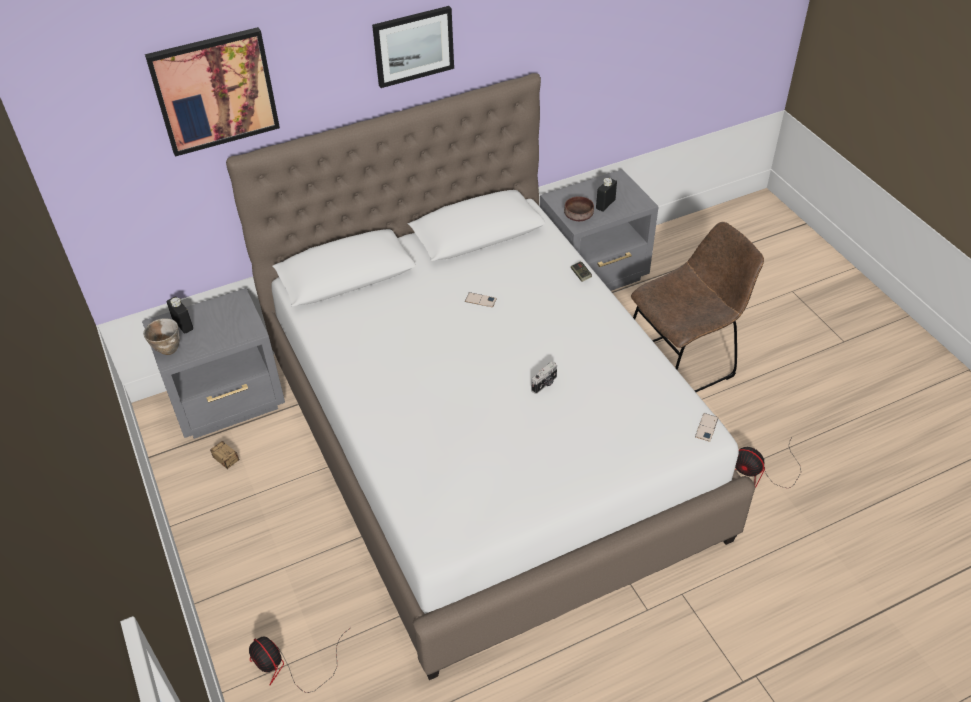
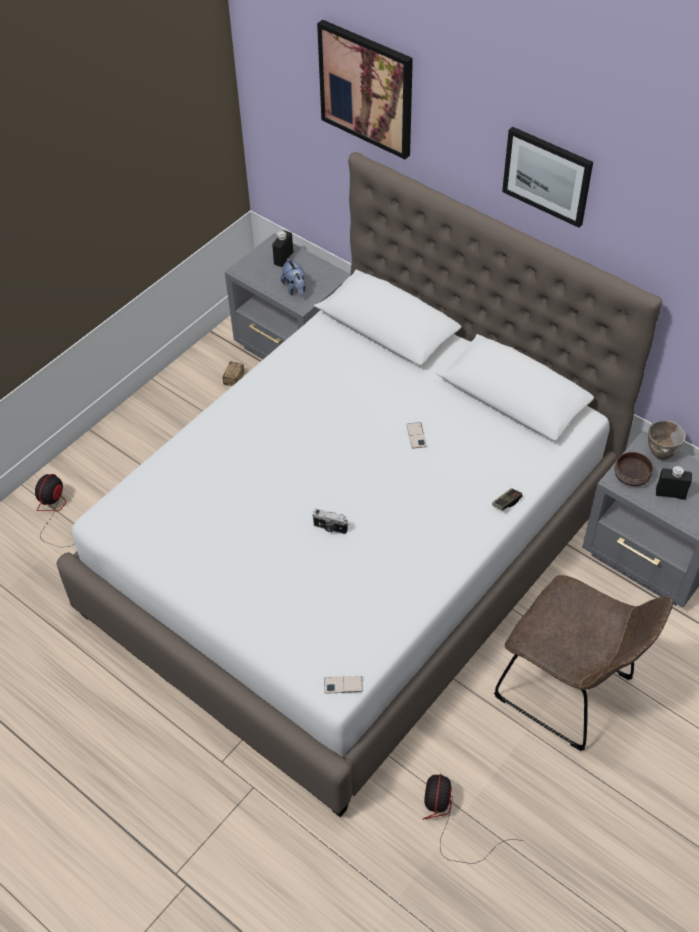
camera: 65 degrees right, 5 degrees up
(167, 349) = (251, 263): bowl -> bowl (661, 452)
(230, 329) = (295, 289): none -> plush toy

